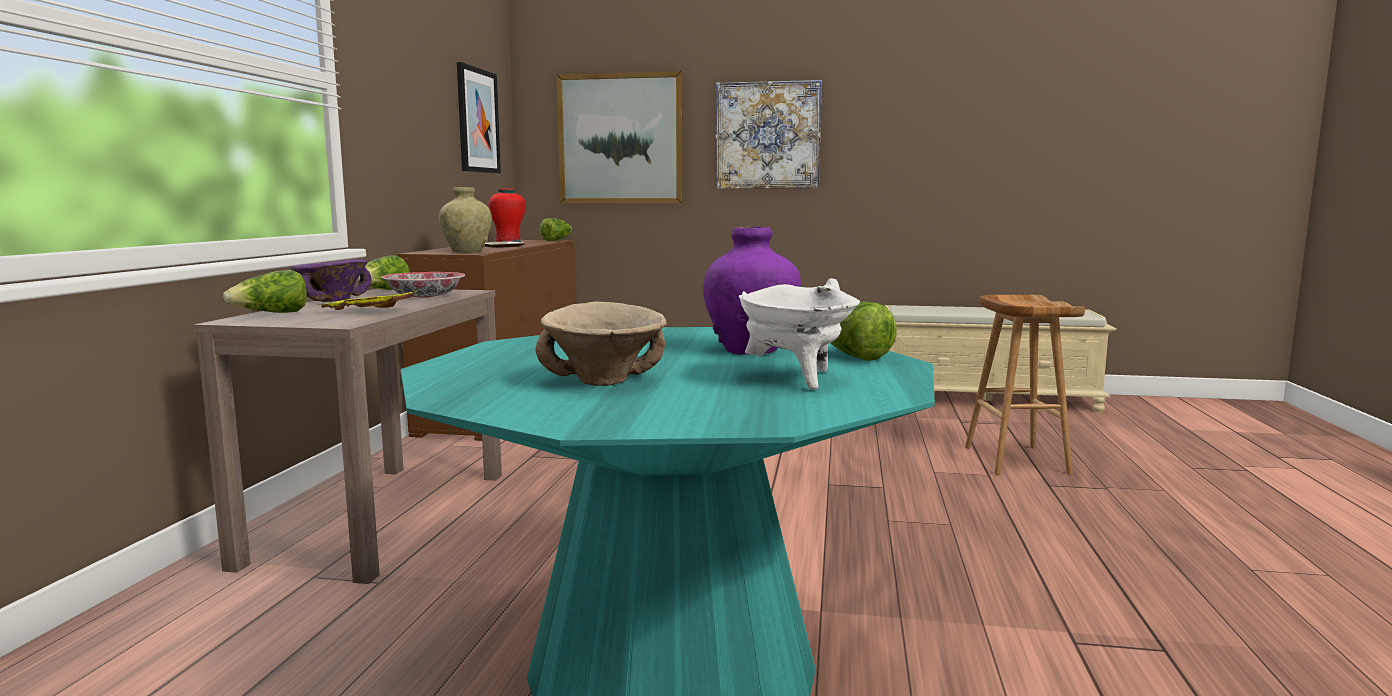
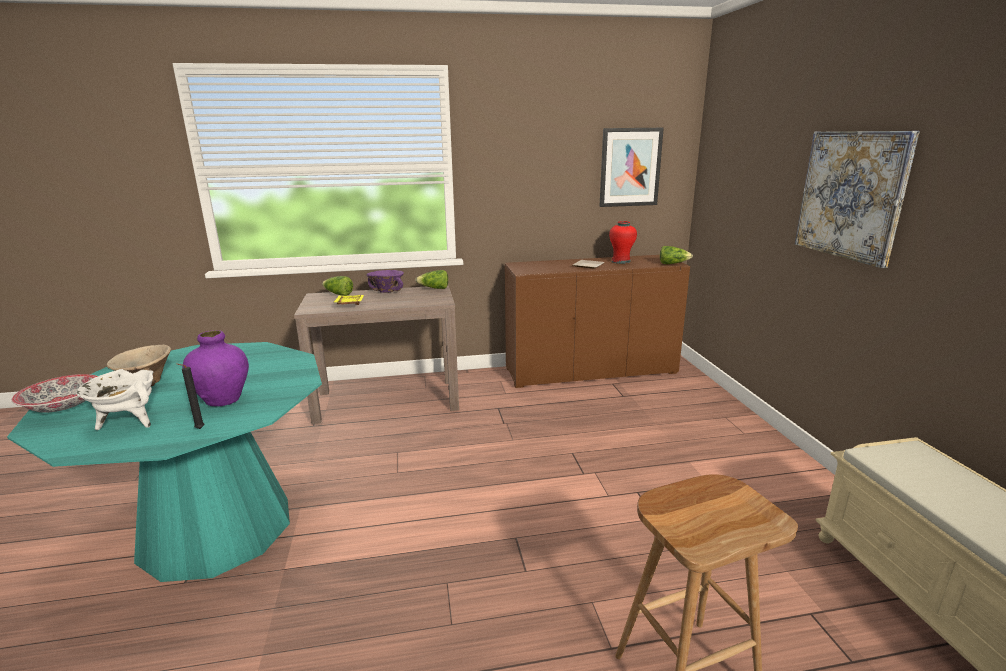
camera: 70 degrees right, 10 degrees up
(424, 297) = (411, 300): bowl -> bowl (64, 405)
(467, 251) = (532, 269): beige vase -> none
(620, 139) = (746, 182): picture -> none
(851, 355) = (198, 429): lettuce -> black candle

